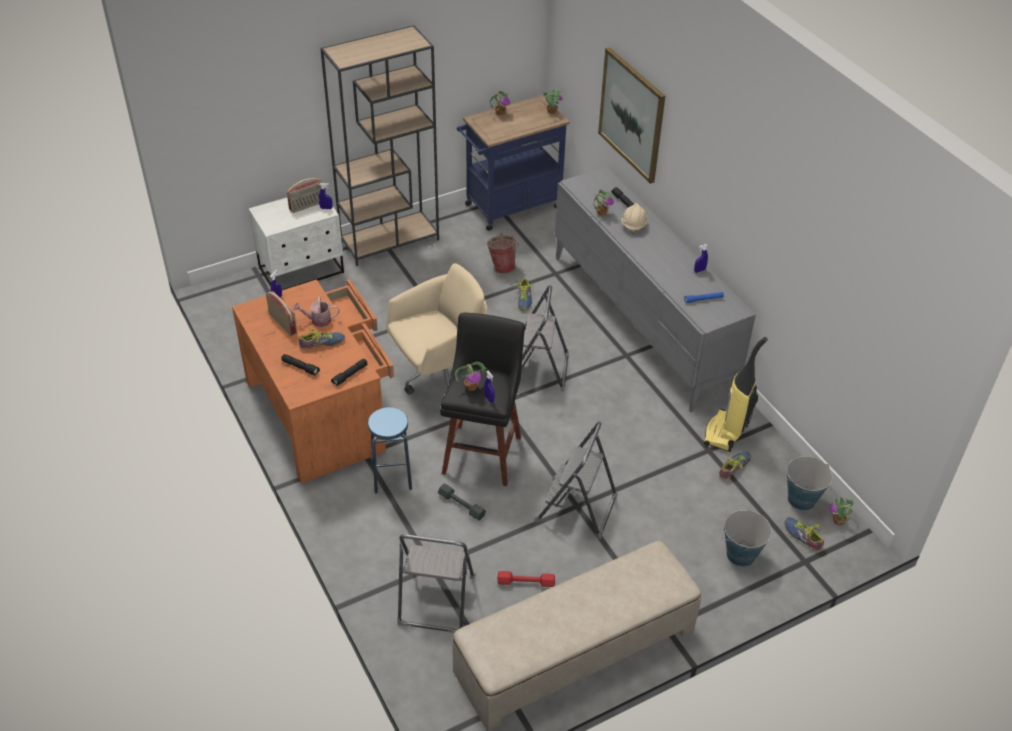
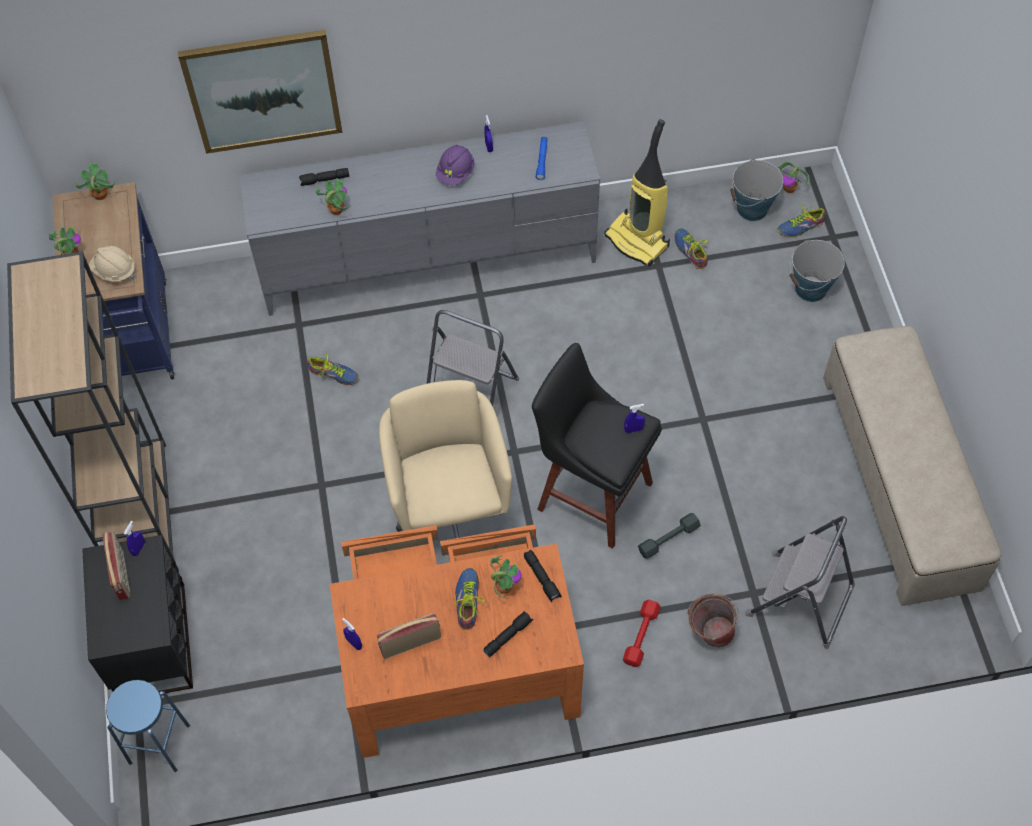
camera: 70 degrees left, 15 degrees up
(302, 270) = (154, 641): white nightstand -> black nightstand
(318, 320) = (419, 597): watering can -> none
(392, 477) = (601, 606): blue stool -> blue stool (159, 744)
(471, 386) = (607, 443): potted plant -> potted plant (504, 586)
(502, 266) = (257, 381): bucket -> bucket (708, 633)
(526, 582) = (798, 501): red dumbbell -> red dumbbell (641, 635)
(579, 509) = (708, 418): grey step ladder -> none
(633, 225) = (375, 184): beige hard hat -> beige hard hat (114, 271)
(665, 259) = (456, 173): none -> purple hard hat

